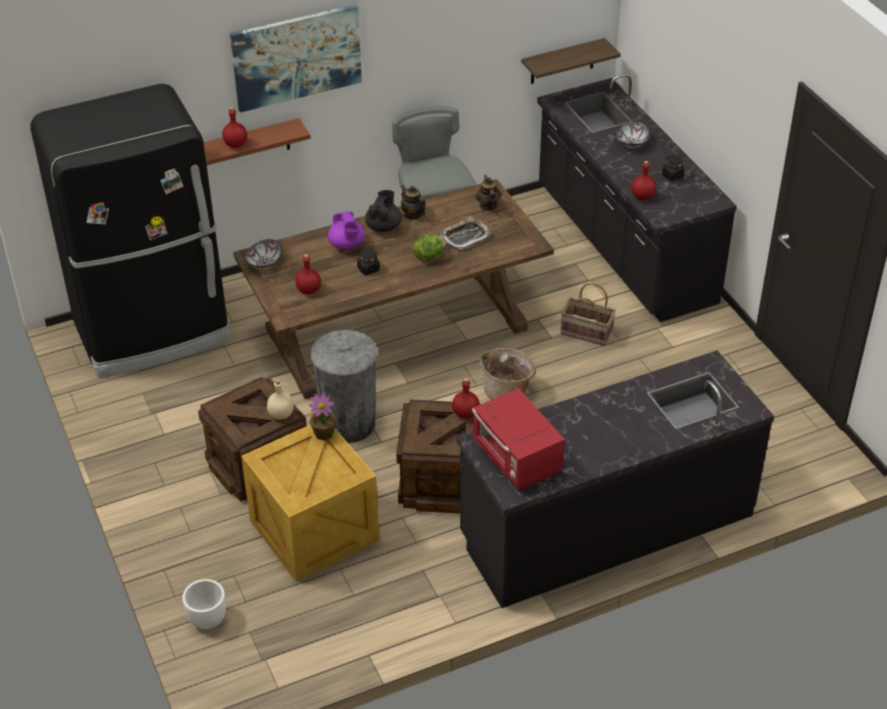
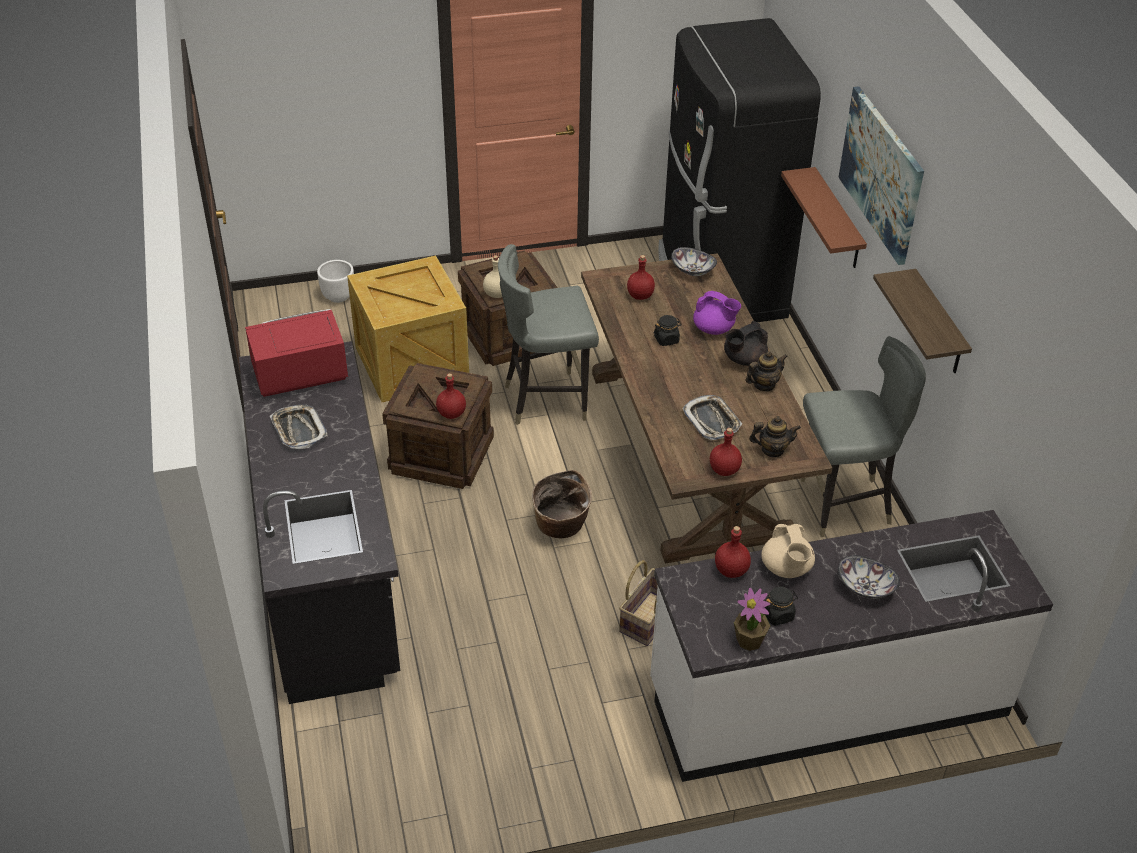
camera: 100 degrees right, 0 degrees up
(235, 144) = (816, 198): red bottle -> red bottle (725, 470)
(324, 433) = (444, 304): potted plant -> potted plant (749, 640)
(347, 244) = (714, 329): purple teapot -> purple teapot turned 135 degrees counterclockwise
(348, 424) = (547, 399): grey trash can -> grey chair
(384, 226) = (743, 359): black teapot -> black teapot turned 120 degrees clockwise
(430, 256) = (679, 387): lettuce -> none
(562, 61) = (1029, 506): shelf -> shelf (939, 324)
(589, 441) = (298, 430): none -> tray
(623, 245) = (827, 699): black counter -> white counter
(629, 174) = (786, 568): none -> beige teapot

